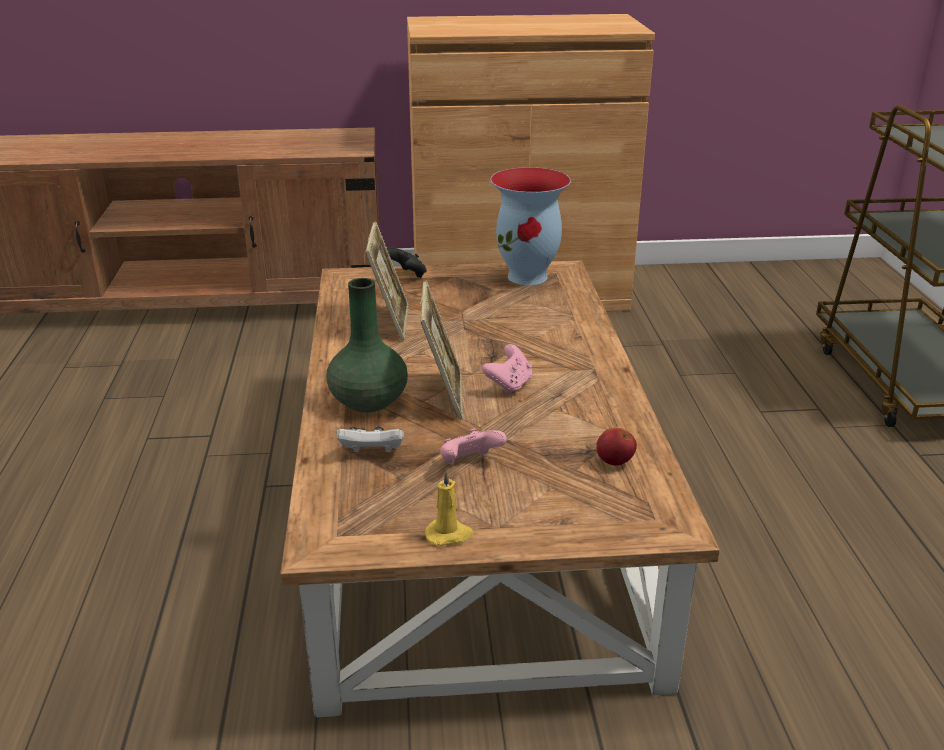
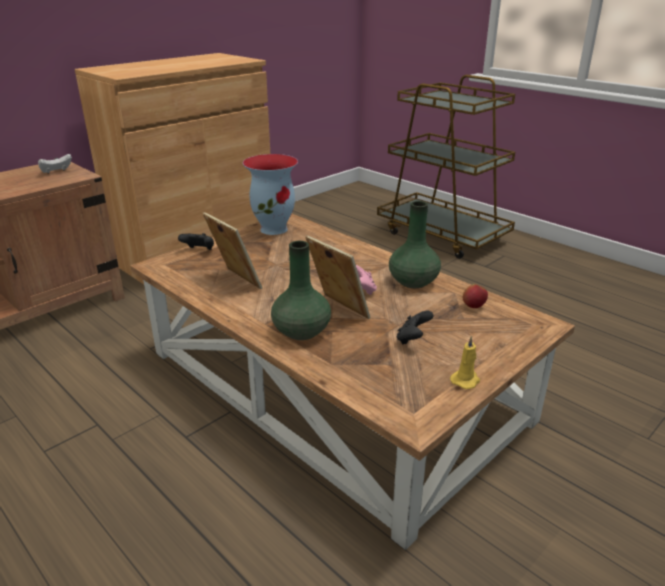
camera: 40 degrees left, 0 degrees up
(372, 453) = (354, 359): white game controller -> white game controller (56, 172)
(469, 464) = (412, 339): pink game controller -> black game controller
(589, 400) = (412, 281): none -> green vase

